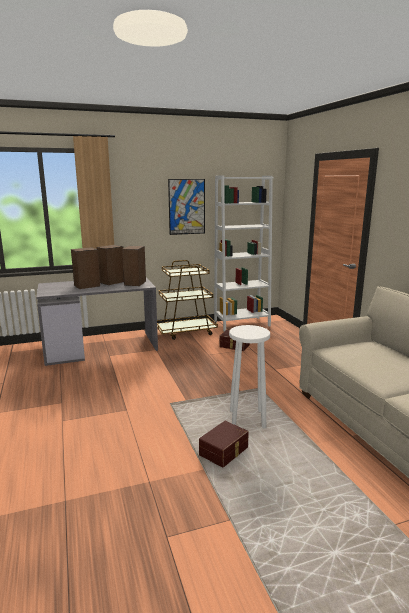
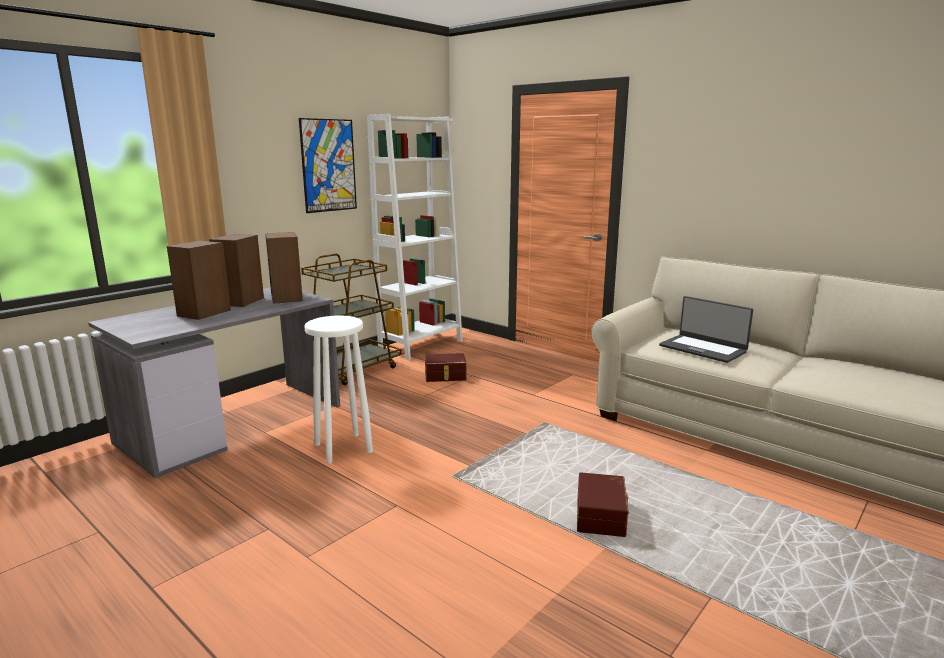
camera: 30 degrees left, 0 degrees up
(246, 419) = (577, 466): white stool -> white stool (342, 448)
(366, 360) = (703, 349): none -> laptop

